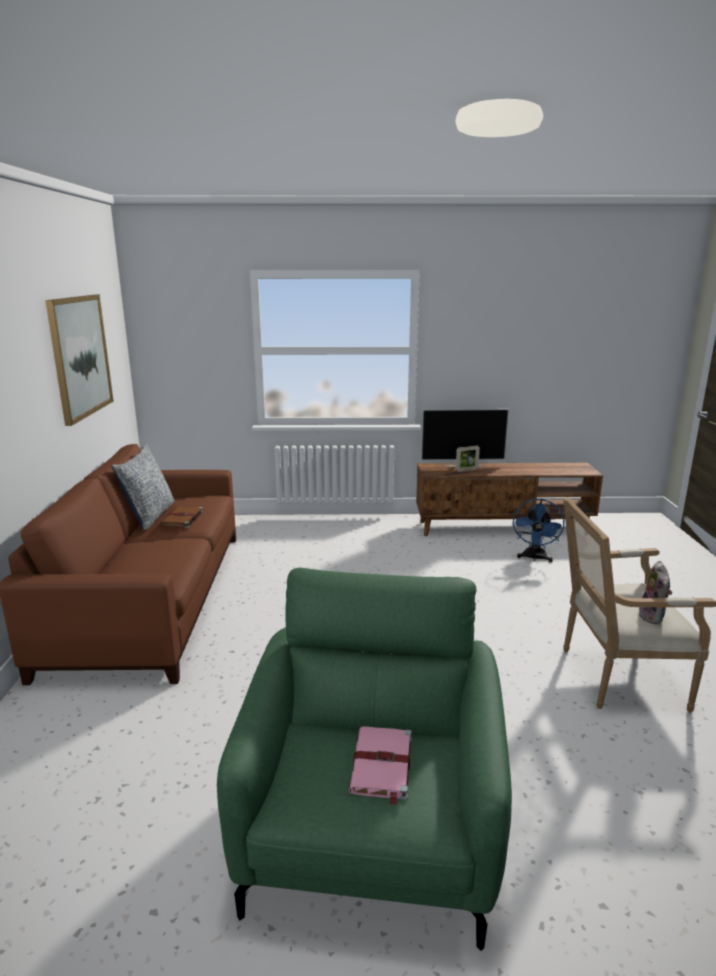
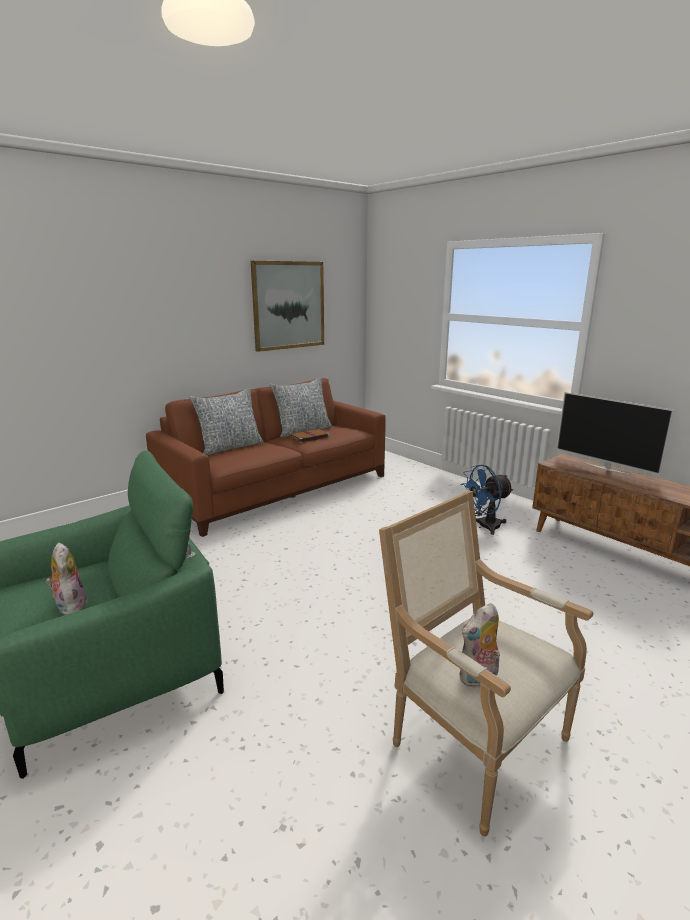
camera: 50 degrees right, 0 degrees up
(112, 563) = (230, 447): none -> pillow
(381, 766) = (69, 605): pink book -> plush toy
(466, 470) = (600, 473): picture frame -> none
(534, 558) = (620, 600): blue fan -> blue fan (484, 527)

